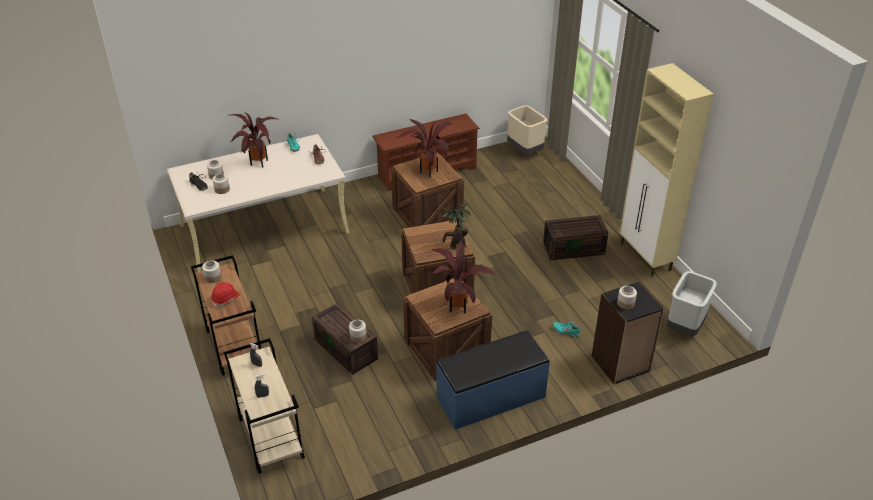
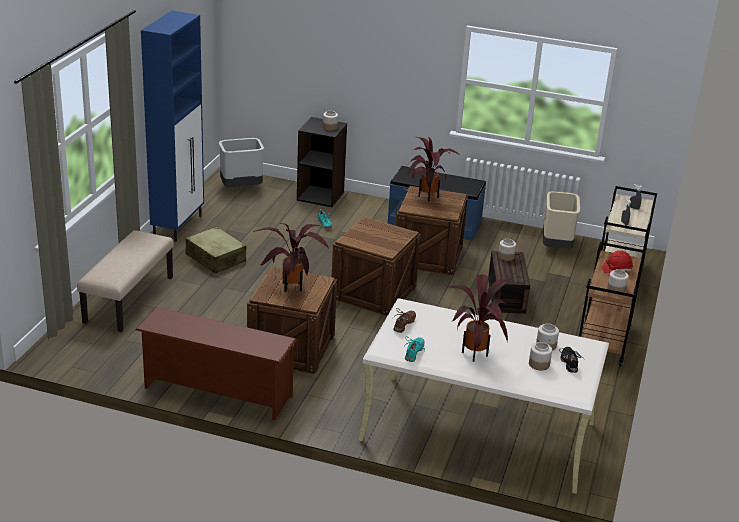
camera: 140 degrees left, 10 degrees down
(455, 246) = (369, 226): potted plant -> none
(524, 151) = (79, 353): beige trash can -> beige trash can (557, 247)
(561, 189) = (128, 299): none -> beige bench
(574, 247) = (215, 258): brown storage box -> beige suitcase
(645, 257) = (178, 226): beige cabinet -> blue cabinet

